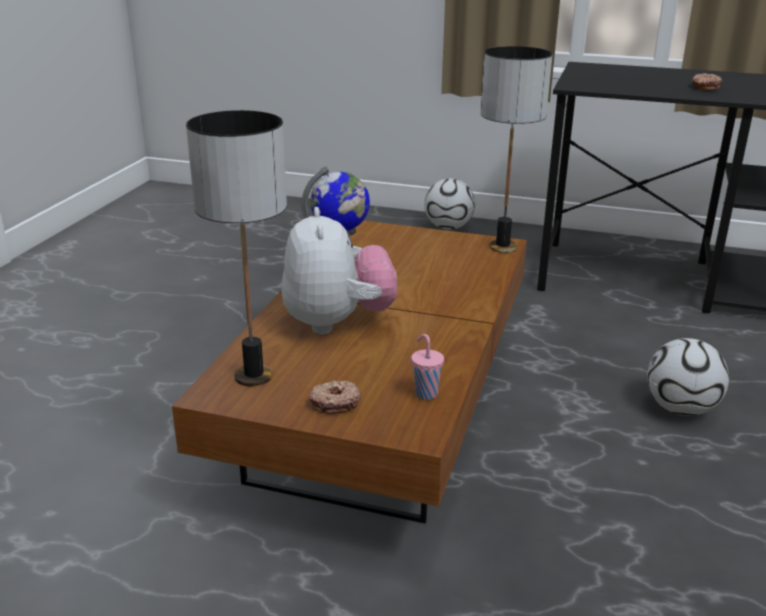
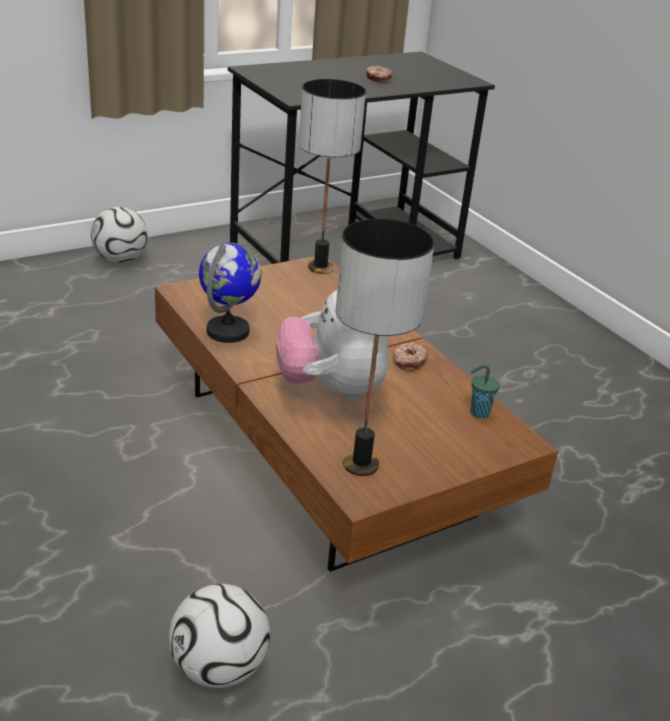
camera: 50 degrees left, 5 degrees up
(335, 403) = (445, 452): donut -> donut (408, 361)
(337, 323) = (331, 389): plush toy -> plush toy turned 135 degrees counterclockwise
(425, 393) = (478, 412): pink cup -> green cup
(681, 409) = (489, 351): football -> football (219, 668)

